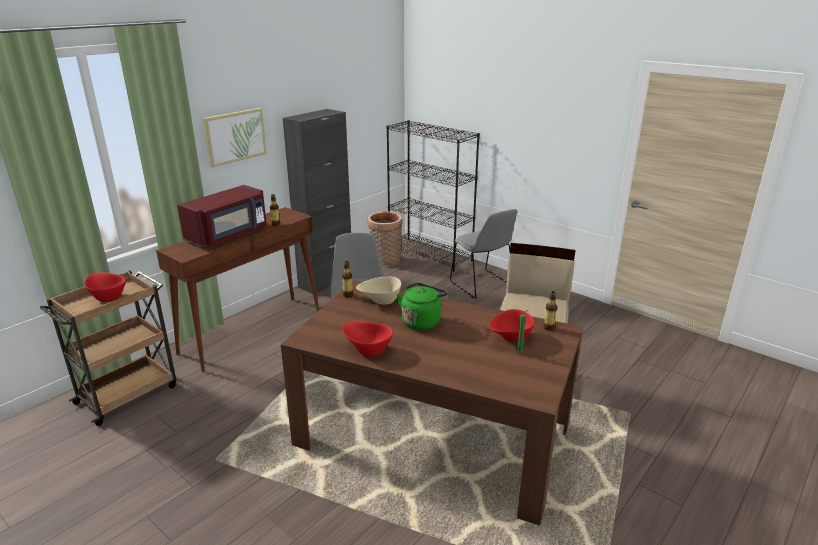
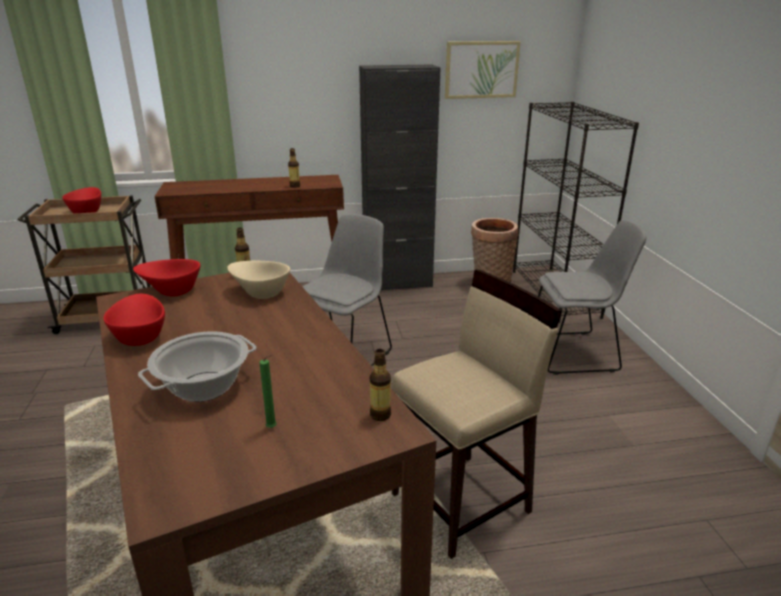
camera: 40 degrees right, 0 degrees up
(228, 234) = (238, 184): red microwave -> none
(235, 136) = (291, 78): picture -> picture (481, 69)
(421, 321) = (252, 331): green kettle -> none
(456, 354) = (204, 387): none -> cooking pot
(483, 285) = (575, 352): grey chair -> grey chair turned 105 degrees counterclockwise
(510, 338) = (301, 402): red bowl -> red bowl (171, 291)

